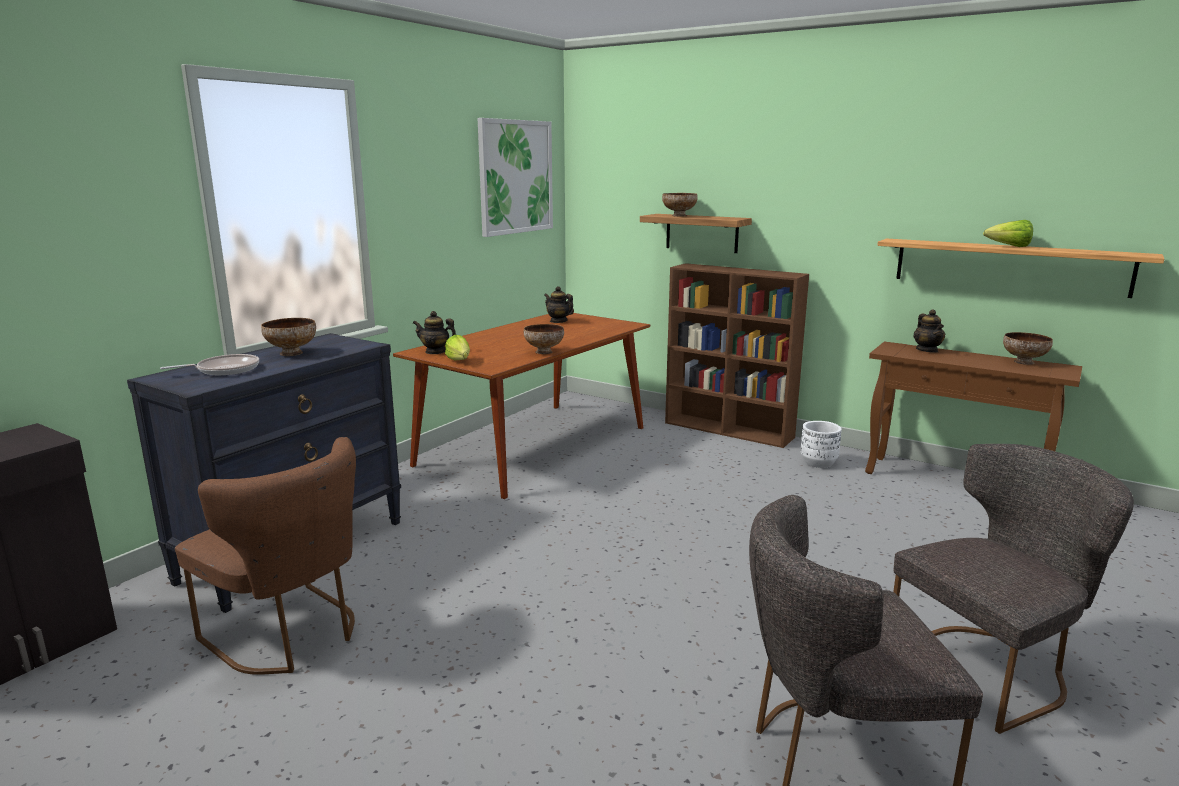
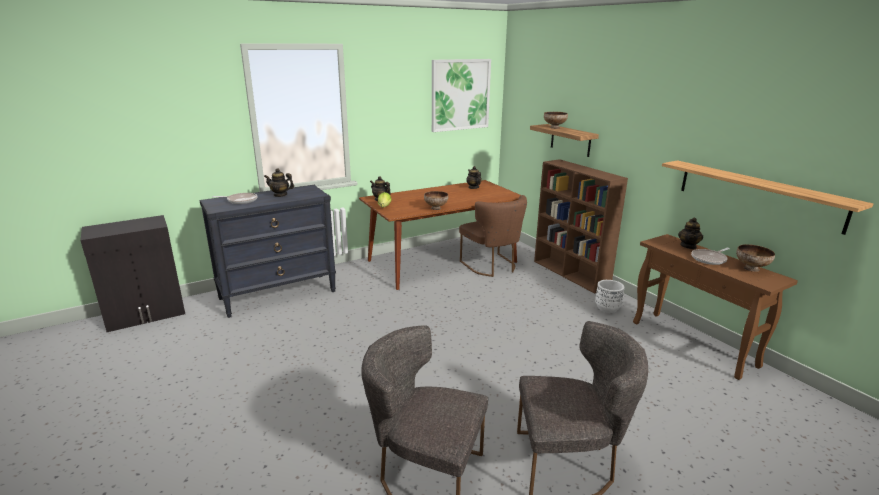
camera: 25 degrees right, 5 degrees up
(291, 635) = (243, 335): brown chair -> brown chair (492, 266)
(292, 353) = (280, 195): bowl -> teapot
(970, 359) = (710, 259): none -> frying pan
(1009, 246) = (752, 180): lettuce -> none

